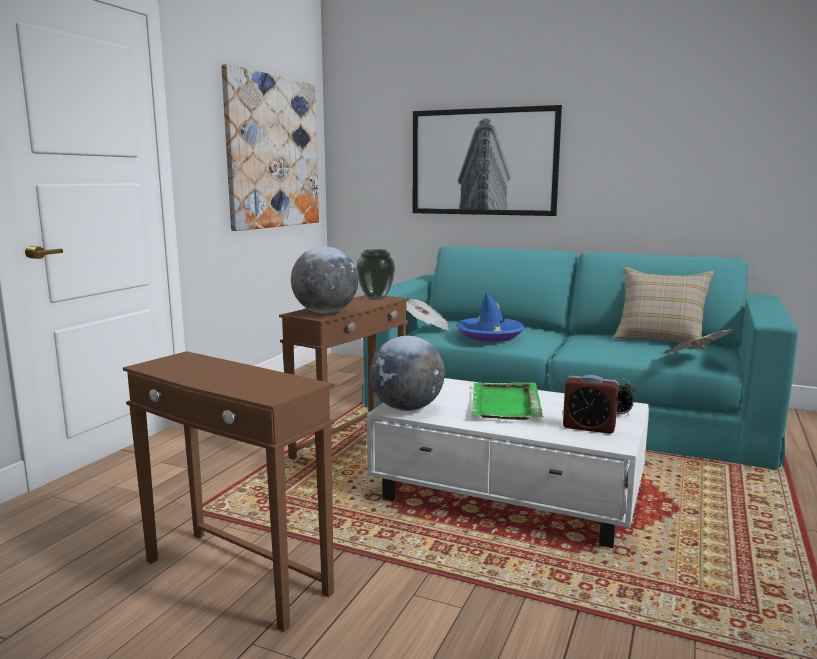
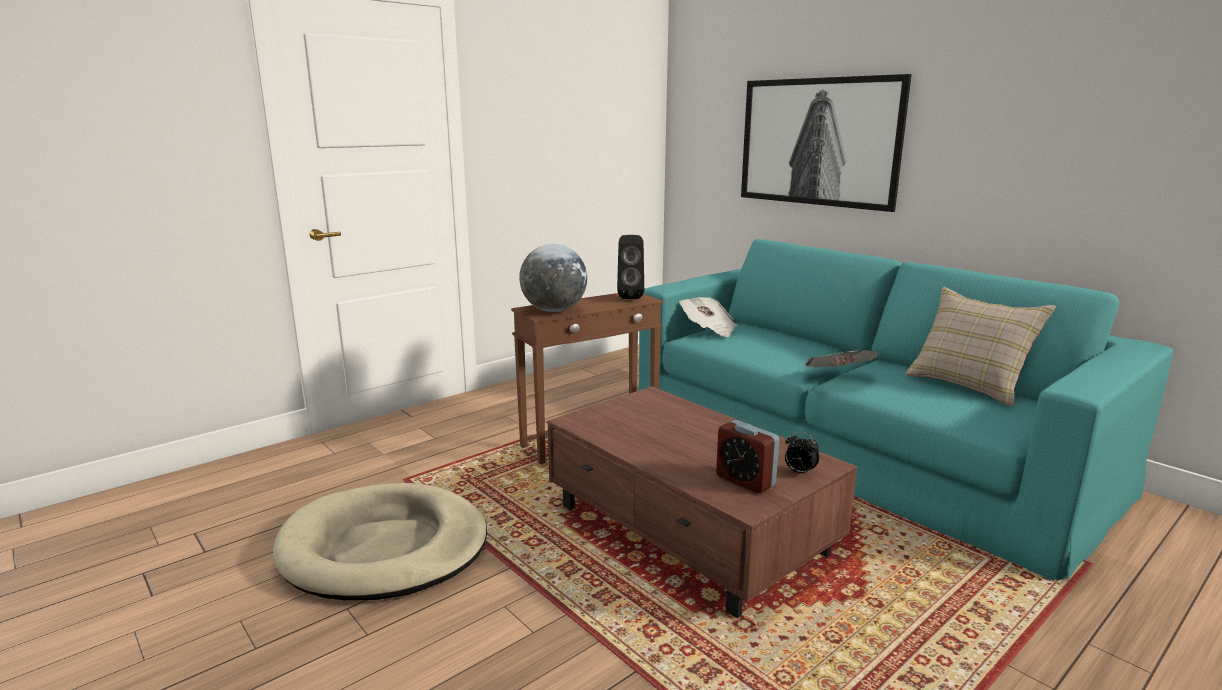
camera: 25 degrees right, 5 degrees up
(236, 577) = (384, 548): brown side table -> beige dog bed
(273, 152) = (592, 130): picture -> none
(376, 298) = (630, 297): vase -> black speaker
(407, 408) = (589, 422): globe -> none
(490, 335) = (764, 349): blue hat -> none
(505, 404) = (691, 435): green tray -> none
(510, 495) = (689, 532): white coffee table -> brown coffee table
(694, 359) = (975, 419): newspaper -> newspaper (838, 378)

